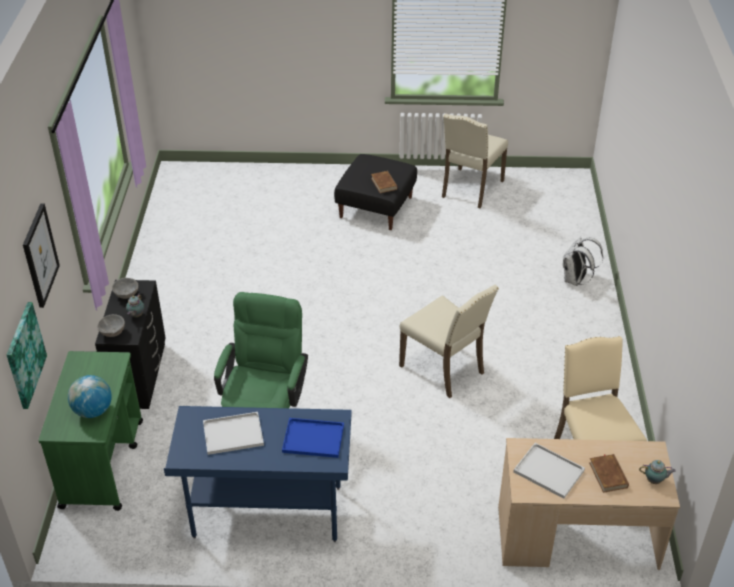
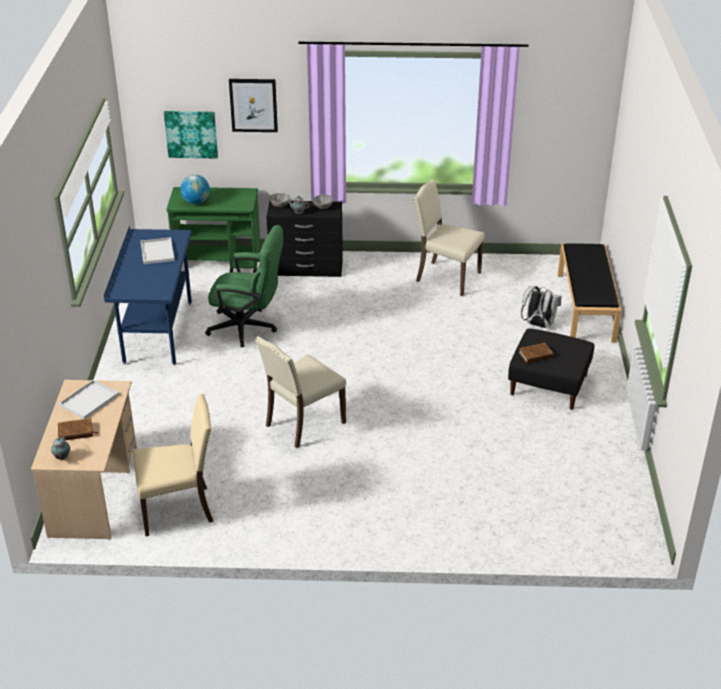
camera: 90 degrees right, 5 degrees down
(253, 175) = (586, 307): none -> black bench
(314, 438) = (144, 284): blue tray -> none
(470, 189) = (597, 454): beige chair -> beige chair (446, 277)
(576, 280) = (438, 526): white backpack -> white backpack (538, 324)

